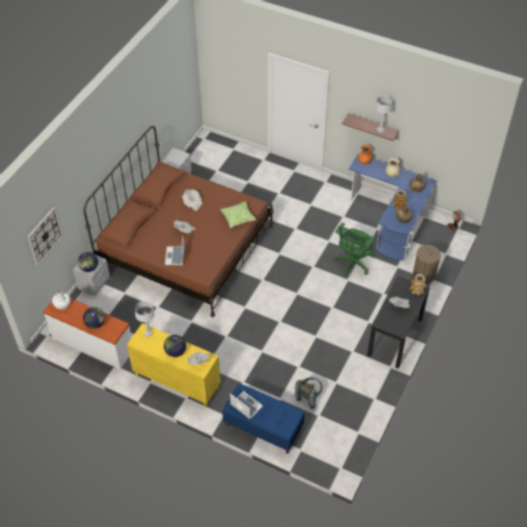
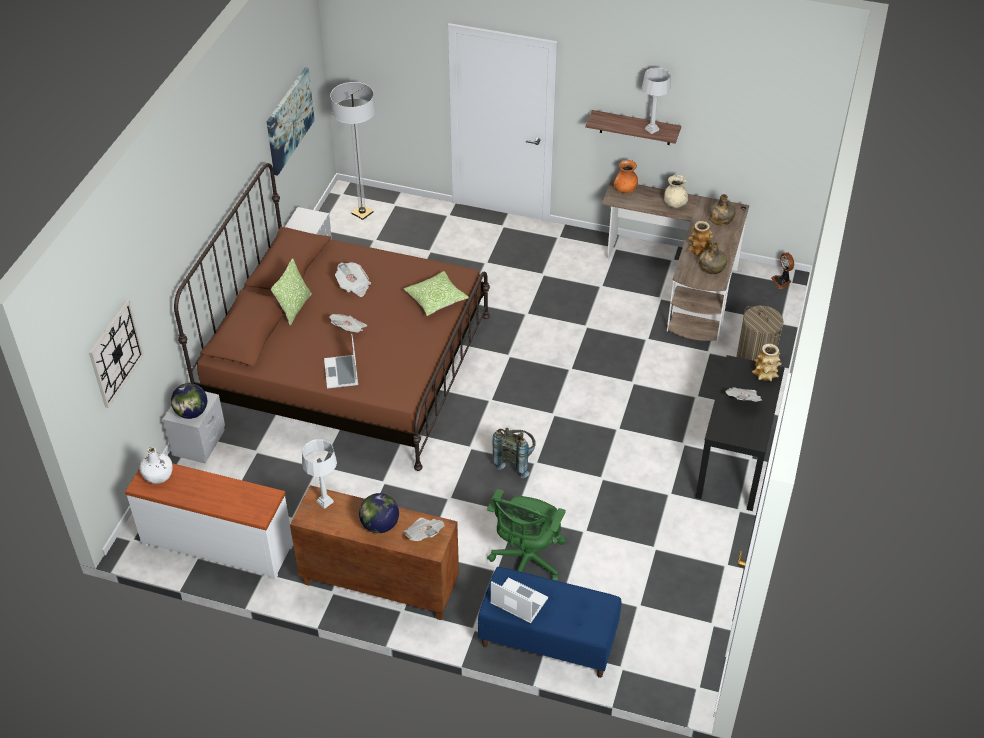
camera: 10 degrees left, 5 degrees down
(95, 324) = (224, 499): globe -> none
(156, 213) = (294, 308): none -> pillow
(170, 99) = (289, 120): none -> picture
(176, 381) = (378, 585): yellow cabinet -> brown cabinet
(213, 152) = (362, 213): none -> floor lamp
(309, 396) = (615, 577): grey backpack -> grey backpack (515, 461)
(352, 263) = (634, 356): green office chair -> green office chair (526, 562)
(392, 220) = (682, 282): blue desk -> brown desk

